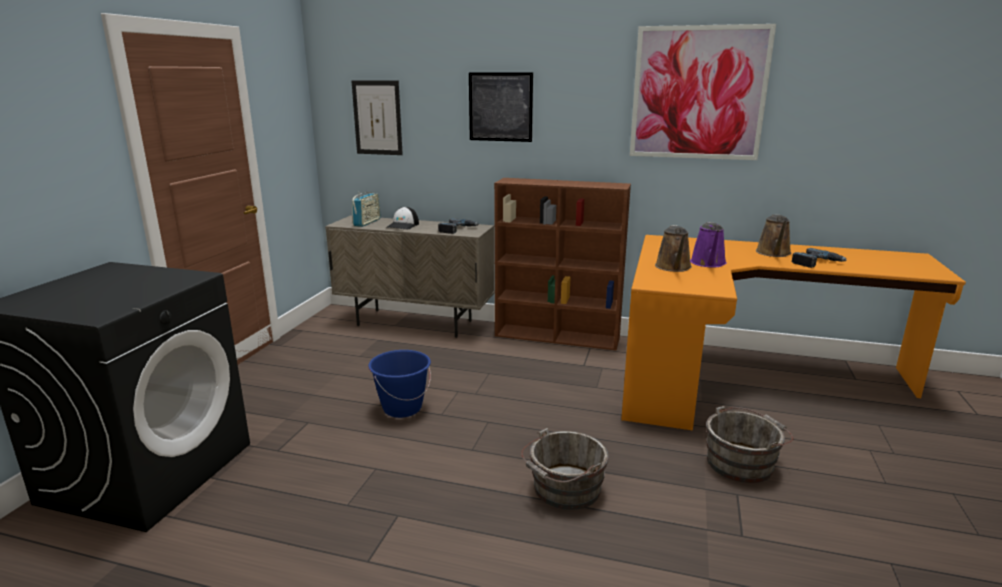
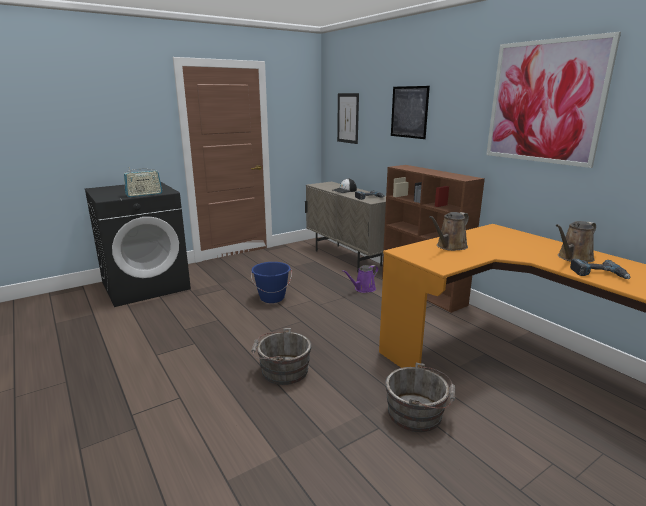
camera: 40 degrees right, 0 degrees up
(367, 222) = (330, 186): radio -> radio (144, 194)
(708, 263) = (487, 251): purple watering can -> purple watering can (363, 289)

